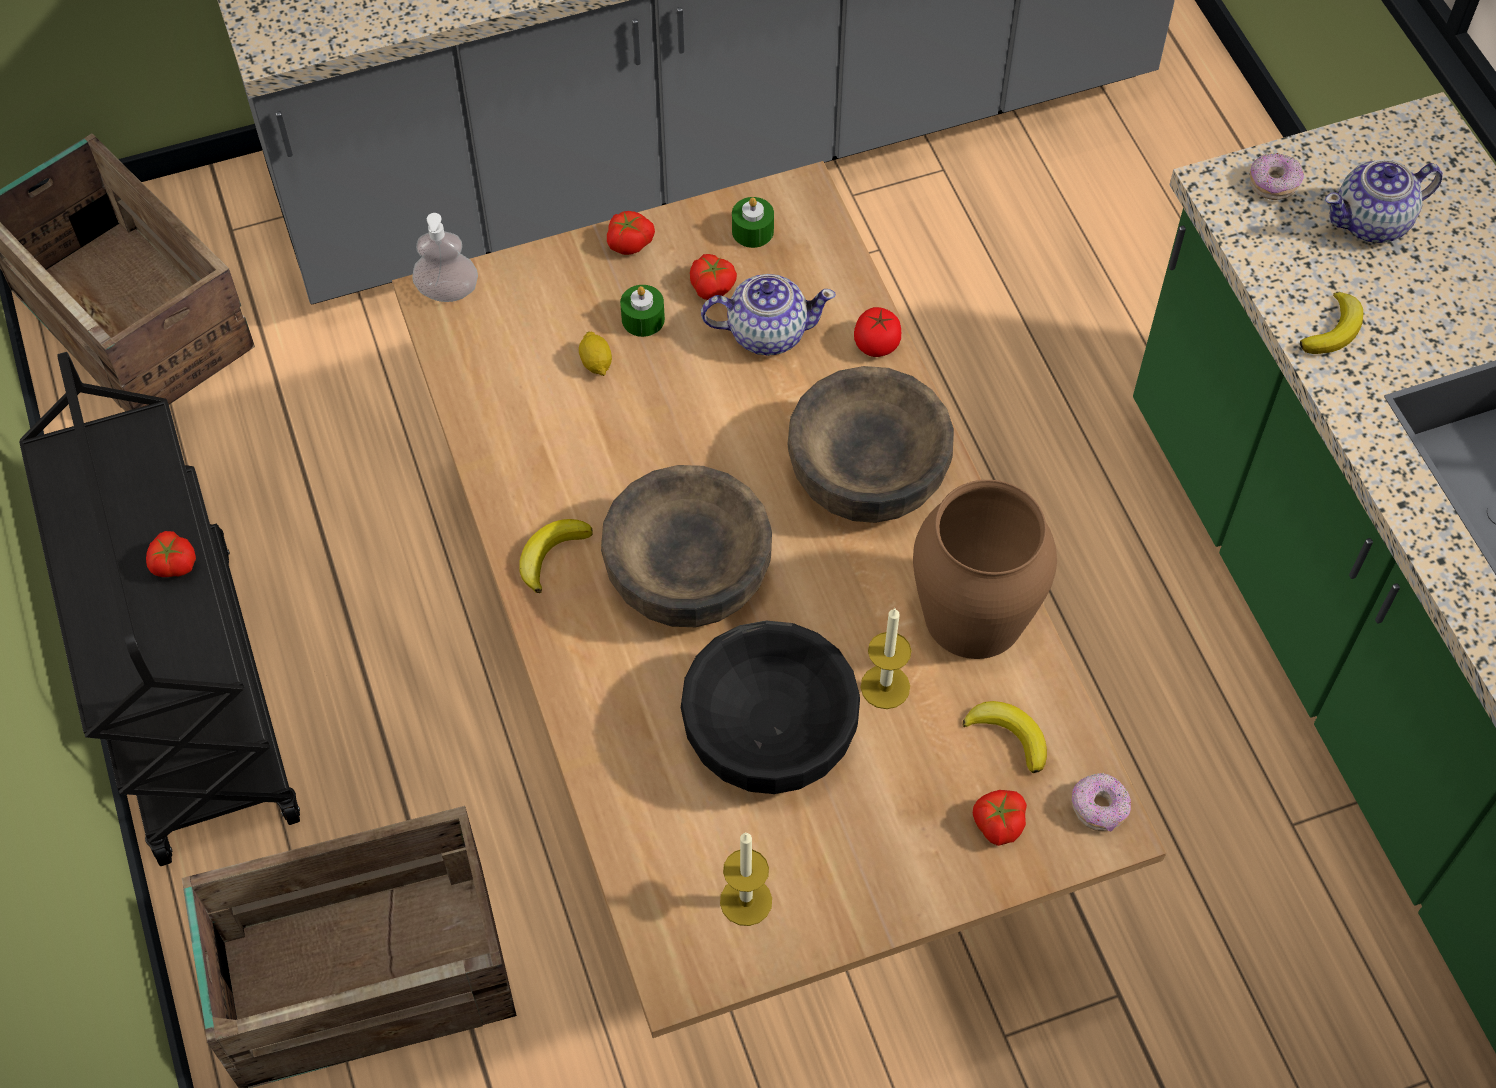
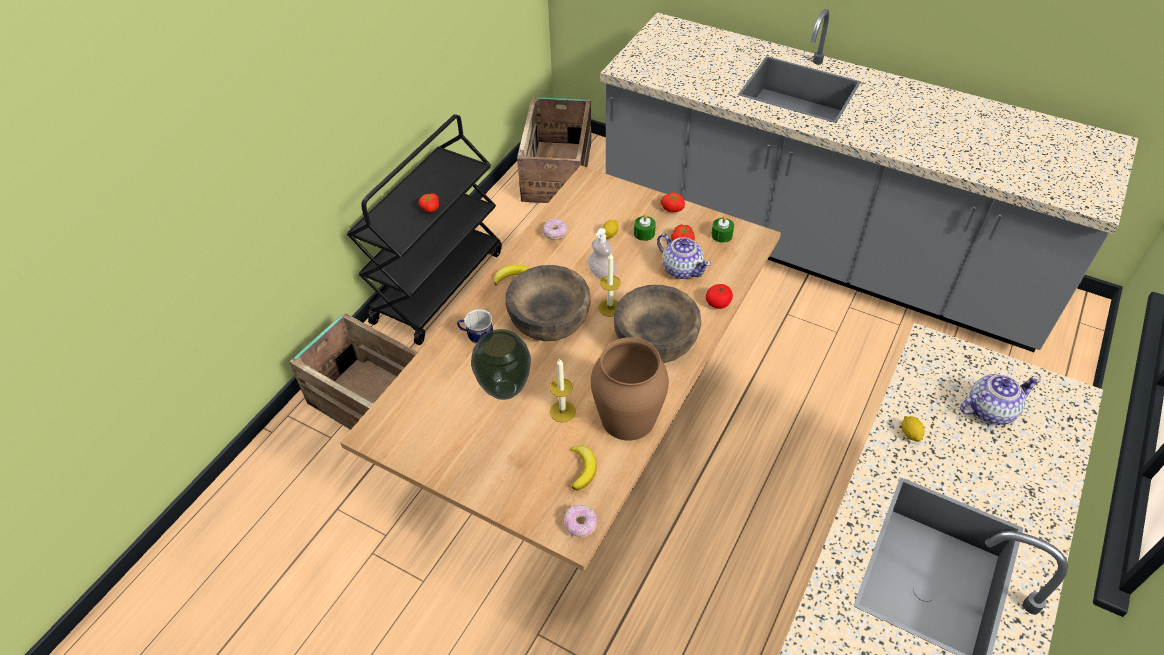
camera: 50 degrees right, 10 degrees down
(448, 291) = (593, 180): soap dispenser -> soap dispenser (602, 273)
(627, 696) = (477, 338): none -> mug
(746, 901) = (422, 432): candle -> candle (610, 308)
(769, 731) = (504, 389): black bowl -> vase
(997, 823) = (536, 492): tomato -> none
(1273, 184) = (956, 361): donut -> donut (555, 234)
(1333, 329) = (910, 434): banana -> lemon
(1372, 222) = (989, 410): teapot -> teapot turned 135 degrees clockwise

